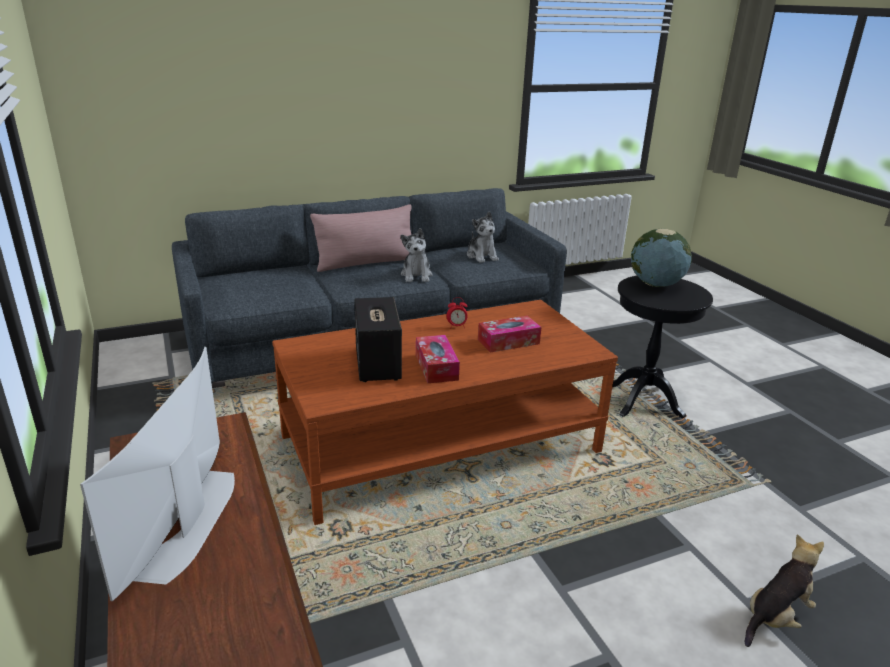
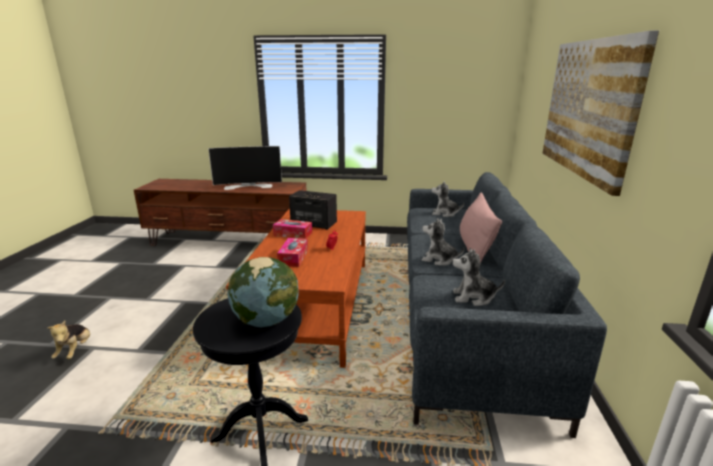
camera: 120 degrees right, 5 degrees down
(189, 522) = (249, 186): television -> television turned 135 degrees clockwise
(248, 287) = (444, 214): none -> plush toy
(343, 84) = (588, 108): none -> picture

